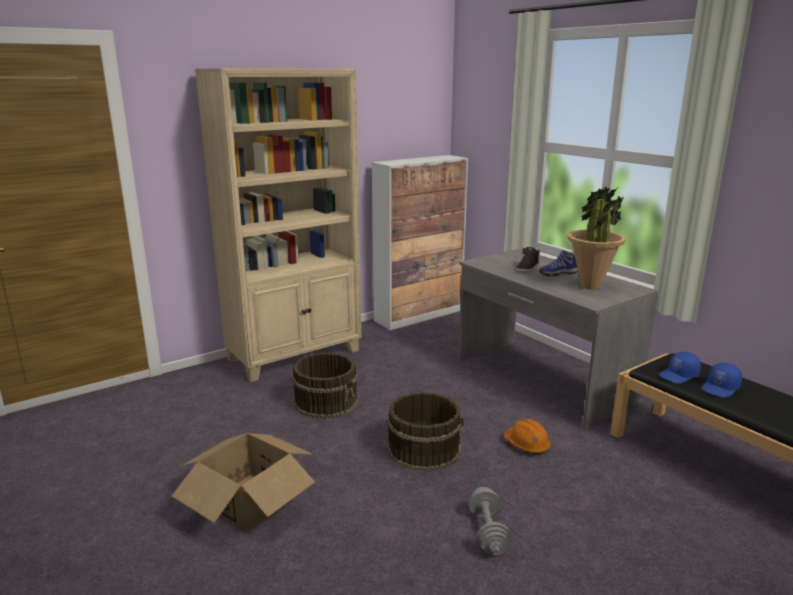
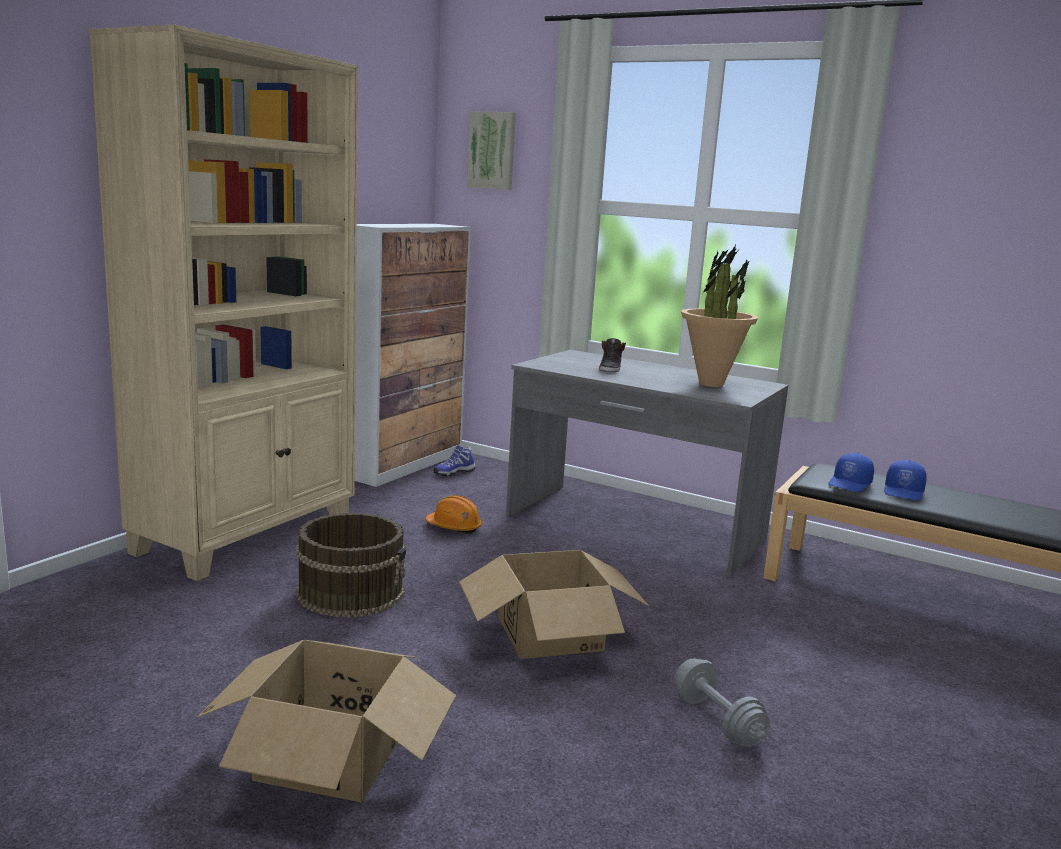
camera: 25 degrees left, 5 degrees down
(424, 449) = (549, 632): brown bucket -> cardboard box
(482, 105) = (492, 151): none -> picture
(527, 444) = (678, 605): orange hard hat -> orange hard hat (454, 527)
(557, 273) = (654, 373): shoe -> shoe (453, 472)

